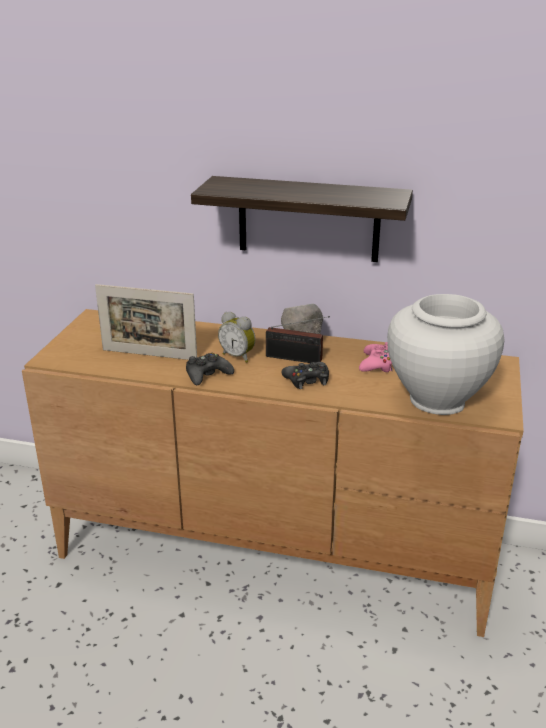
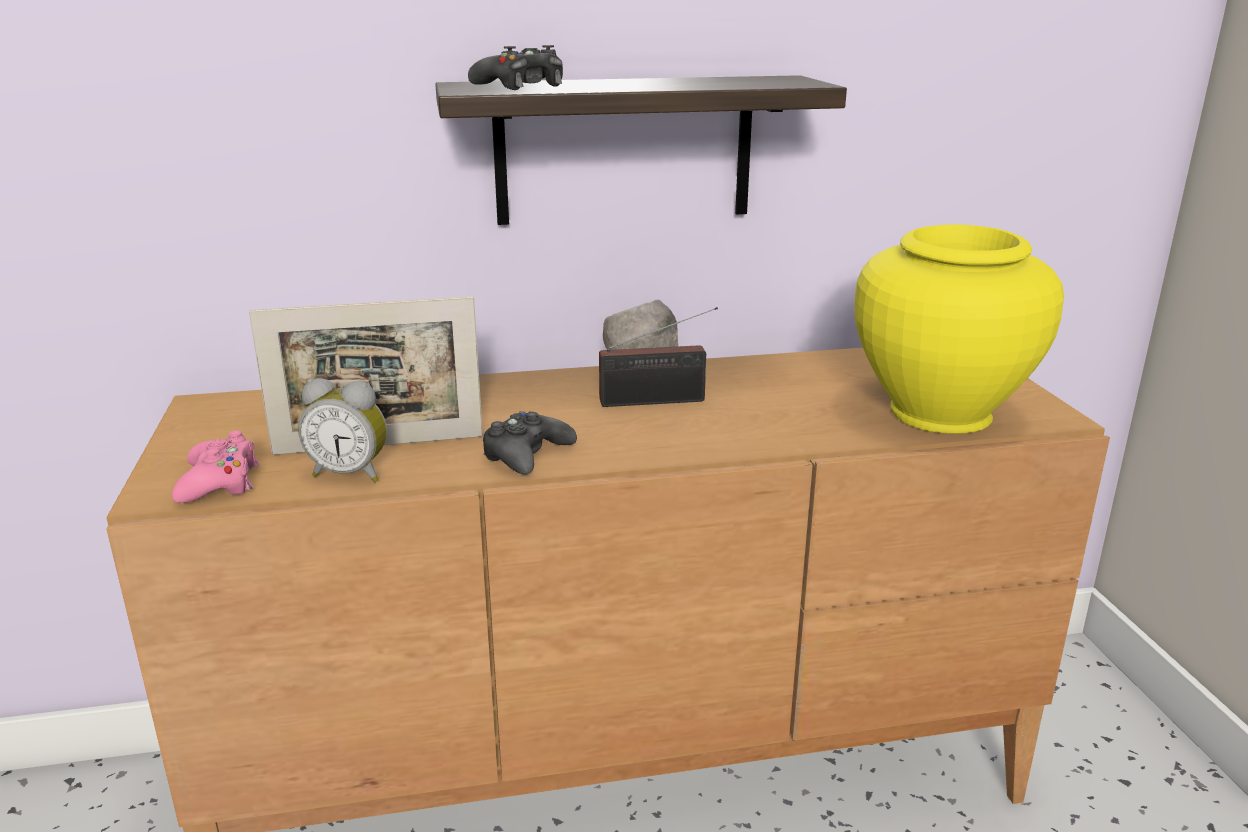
camera: 25 degrees left, 5 degrees down
(238, 356) = (553, 415): alarm clock -> alarm clock (351, 473)
(307, 380) = (711, 427): black game controller -> black game controller (521, 86)
(377, 364) = (792, 384): pink game controller -> pink game controller (219, 482)
(437, 400) = (939, 414): white vase -> yellow vase

